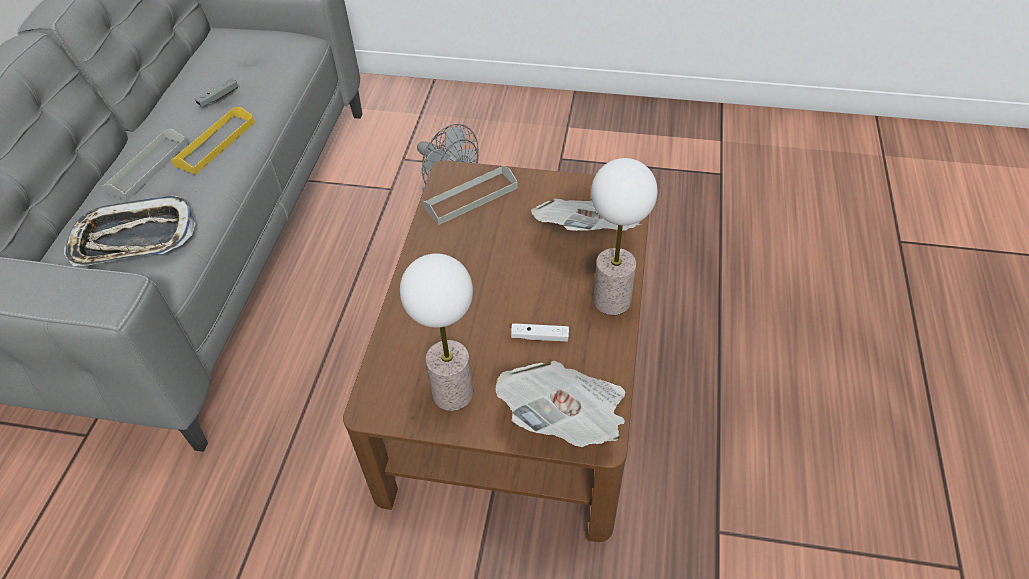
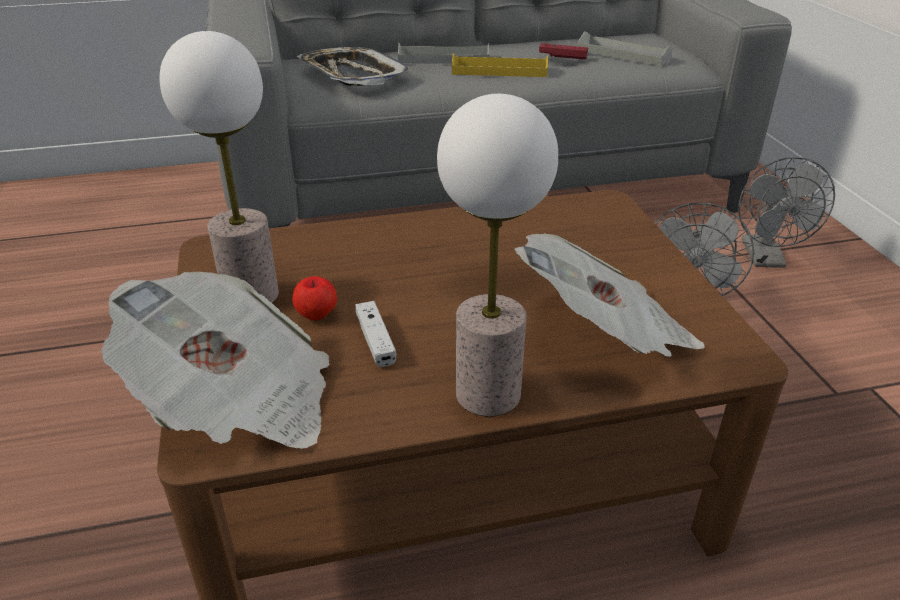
camera: 65 degrees right, 15 degrees down
(218, 97) = (562, 56): grey game controller -> red game controller
(424, 132) = (766, 259): none -> grey fan
(471, 198) = (581, 227): grey tray -> grey tray (623, 54)
(496, 360) = (317, 315): none -> apple

